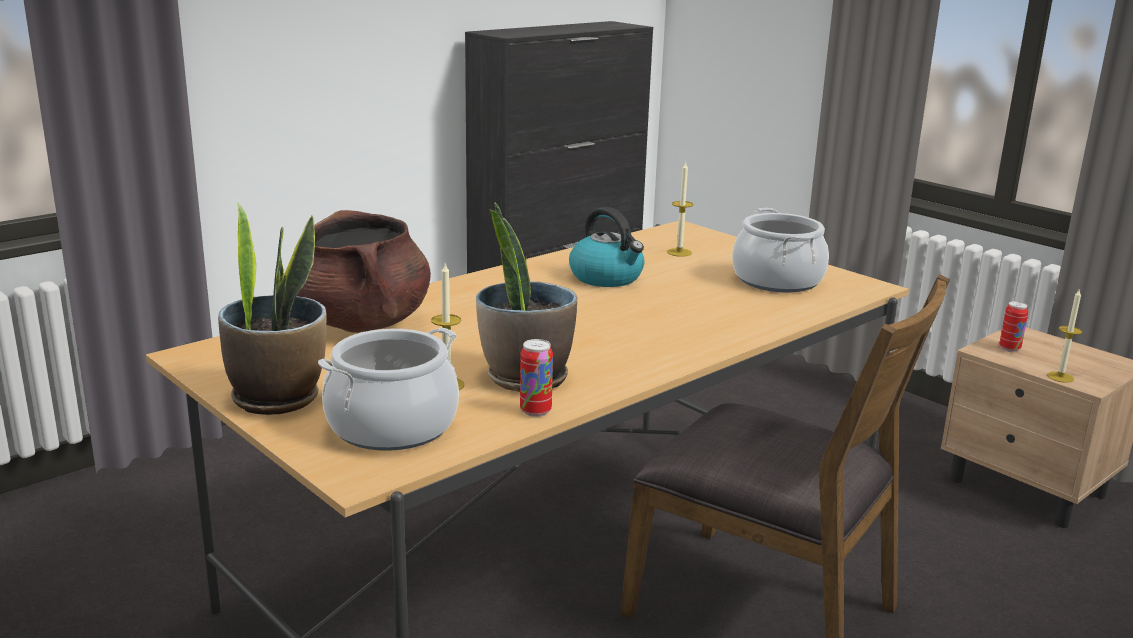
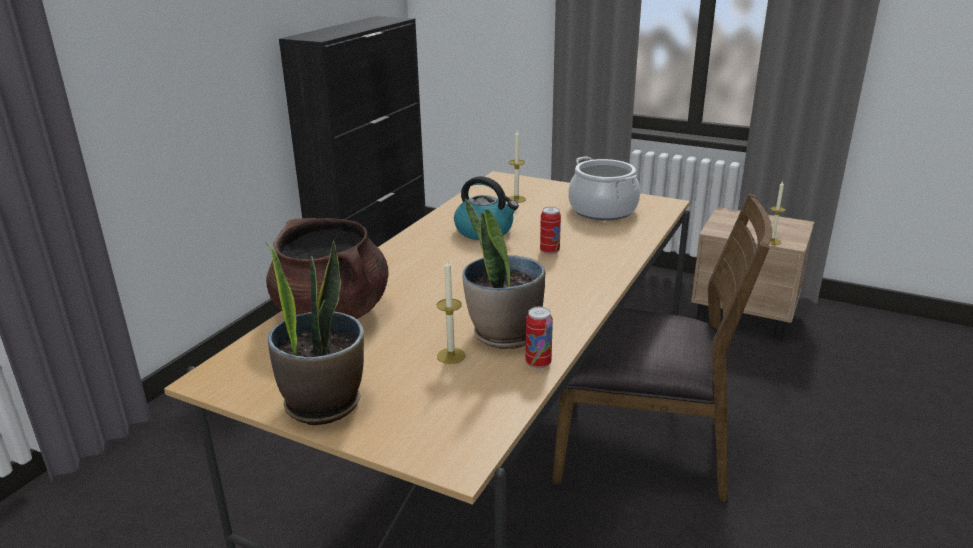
camera: 20 degrees left, 5 degrees up
(391, 426) = (441, 406): cooking pot -> none
(1009, 348) = (728, 226): can -> can (549, 251)

